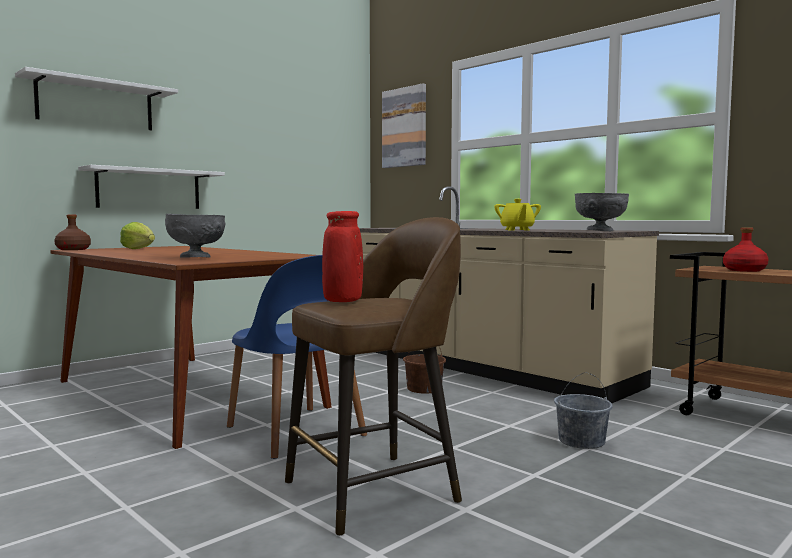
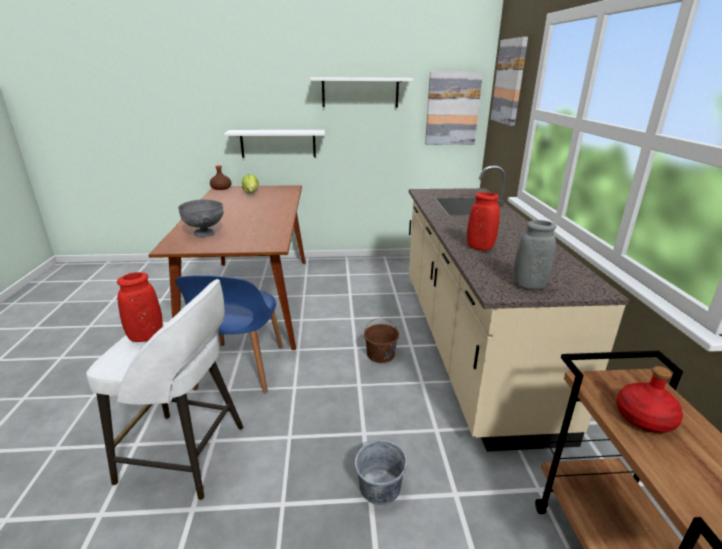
camera: 40 degrees right, 20 degrees up
(96, 104) = (237, 83): white shelf -> white shelf (360, 92)
(339, 158) = (452, 109): none -> picture
(376, 490) = (186, 454): brown stool -> white stool
(517, 230) = (480, 247): yellow teapot -> red vase
(600, 231) = (529, 285): grey bowl -> grey vase

